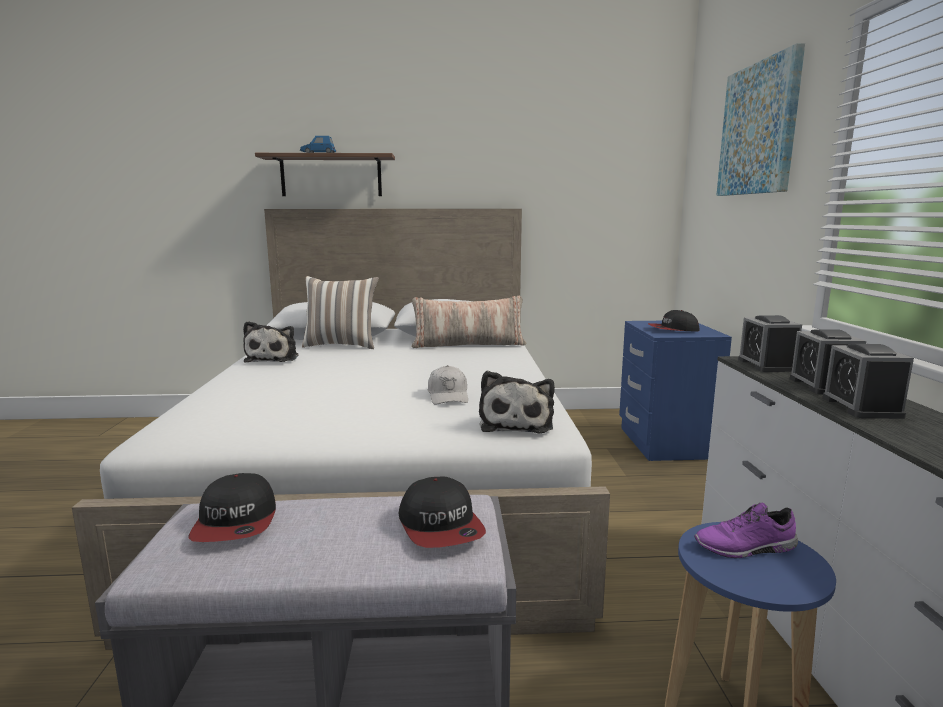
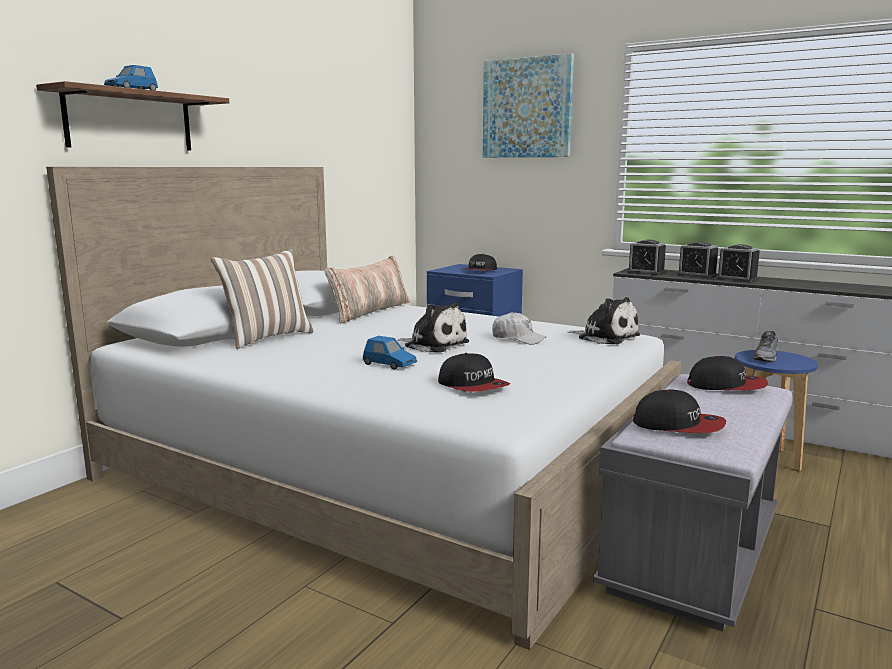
camera: 55 degrees left, 0 degrees up
(256, 414) = (473, 386): none -> cap
(274, 358) = (263, 362): plush toy -> plush toy (434, 345)
(300, 382) = (389, 364): none -> blue toy car
(745, 548) = (766, 357): purple shoe -> grey shoe

